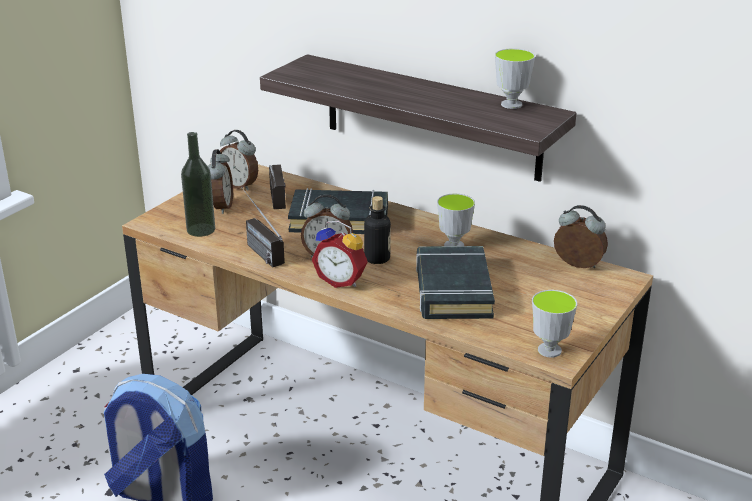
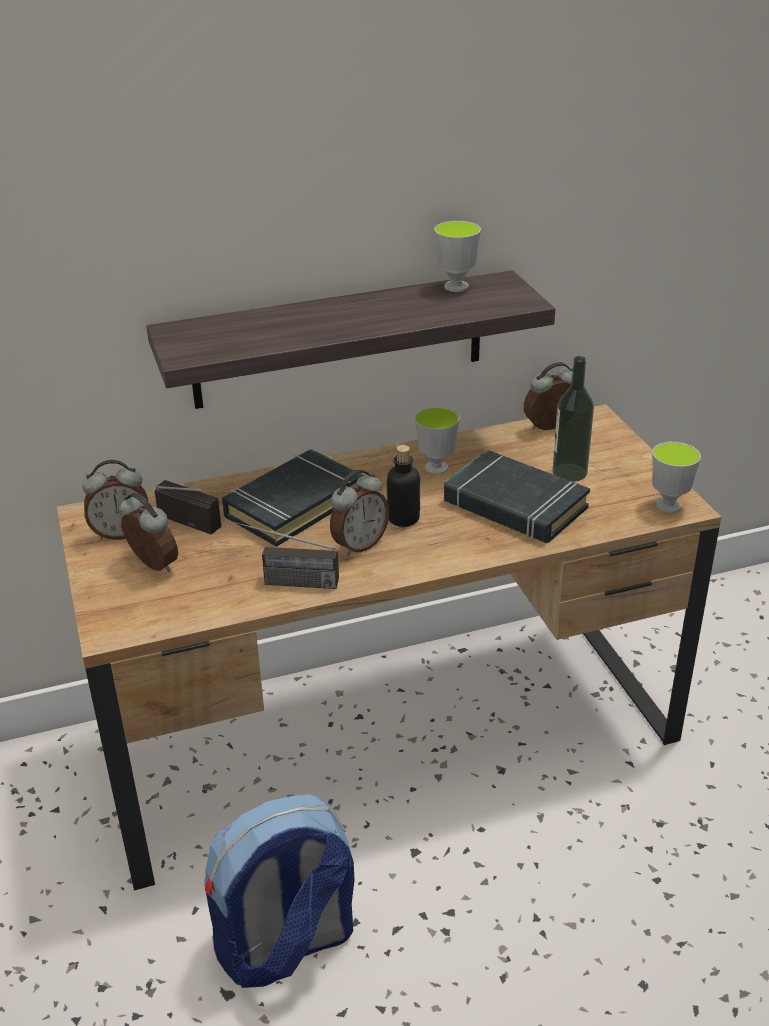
camera: 50 degrees left, 5 degrees up
(201, 230) = (184, 602): bottle -> bottle (569, 472)
(341, 281) = (419, 558): alarm clock -> none

